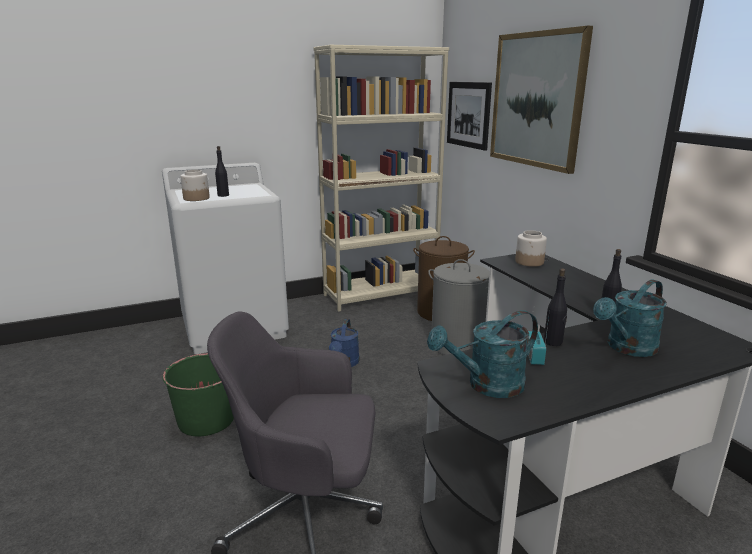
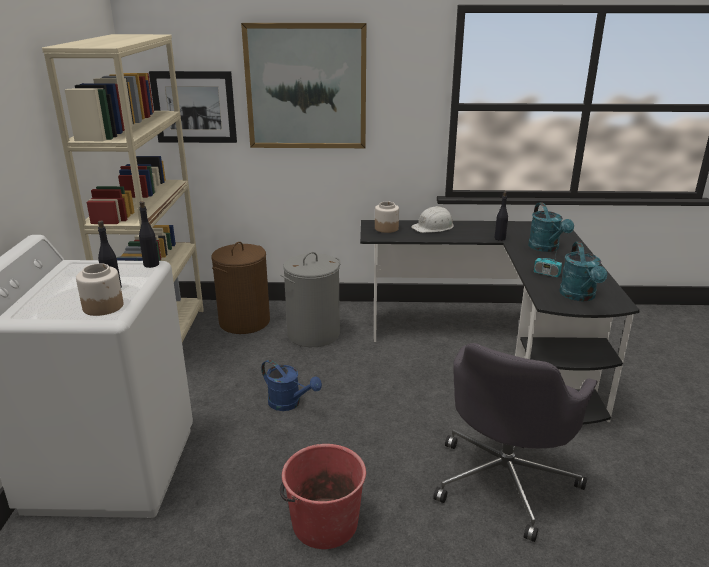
camera: 65 degrees left, 5 degrees up
(207, 419) = (324, 523): green bucket -> red bucket
(553, 342) = (529, 263): black bottle -> black bottle (151, 264)
(576, 279) = (433, 227): none -> white hard hat

